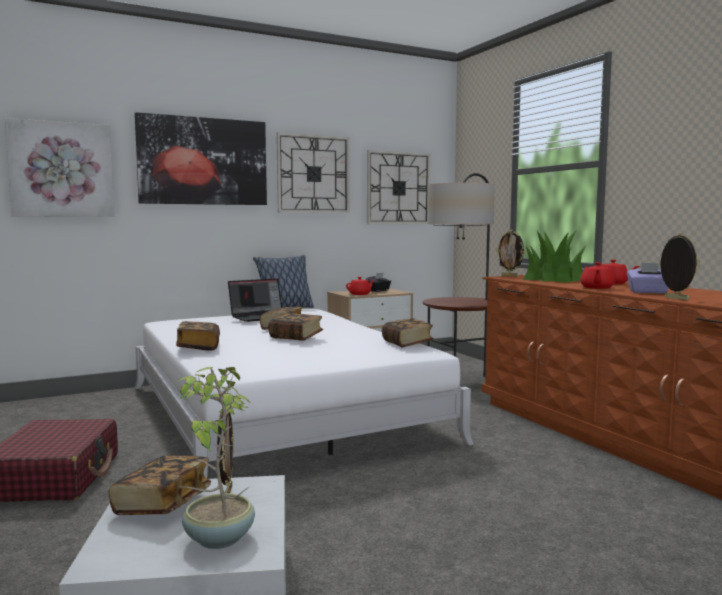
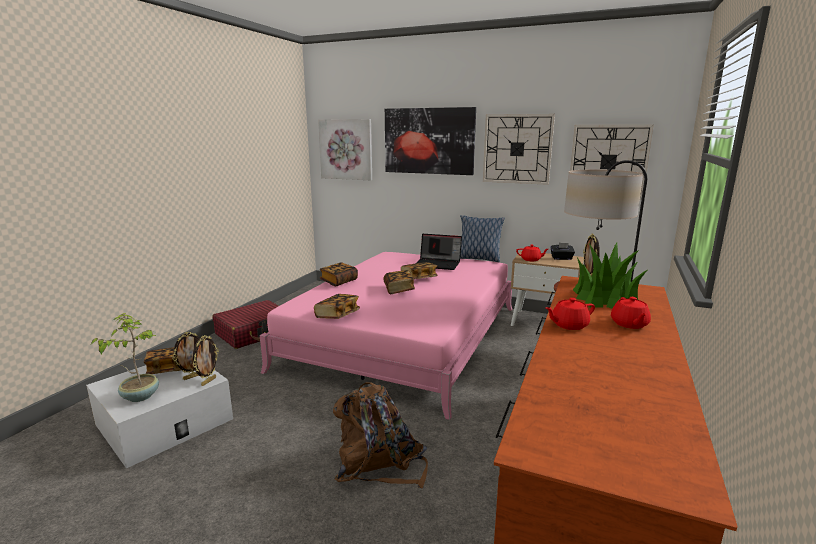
camera: 50 degrees right, 10 degrees up
(279, 412) = (405, 337): white bed -> pink bed
(407, 344) = (444, 319): book -> book (337, 315)
(505, 492) = (379, 463): none -> brown backpack
(648, 292) = (581, 350): purple tissue box -> none
(675, 299) = (546, 370): picture frame -> picture frame (208, 381)

